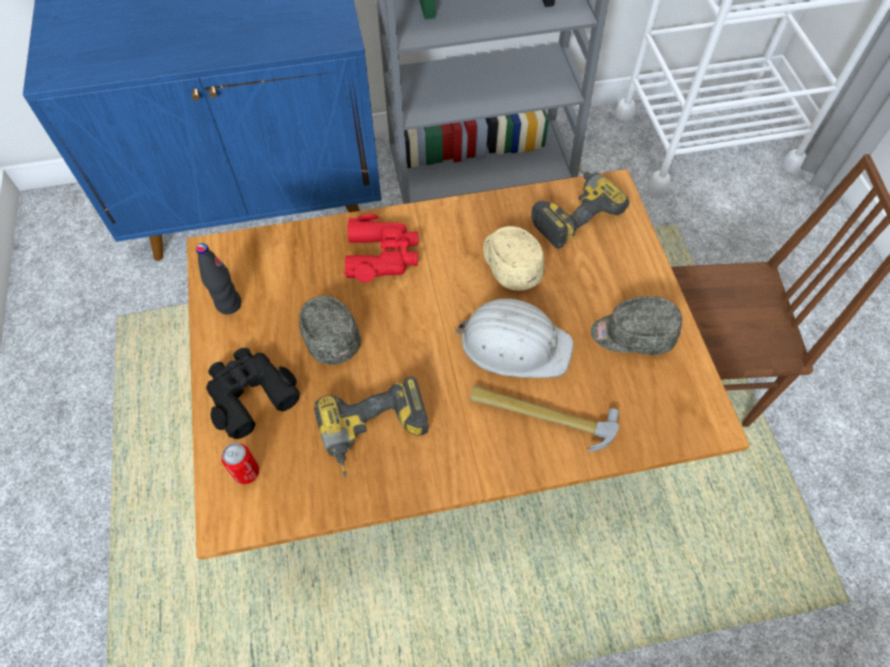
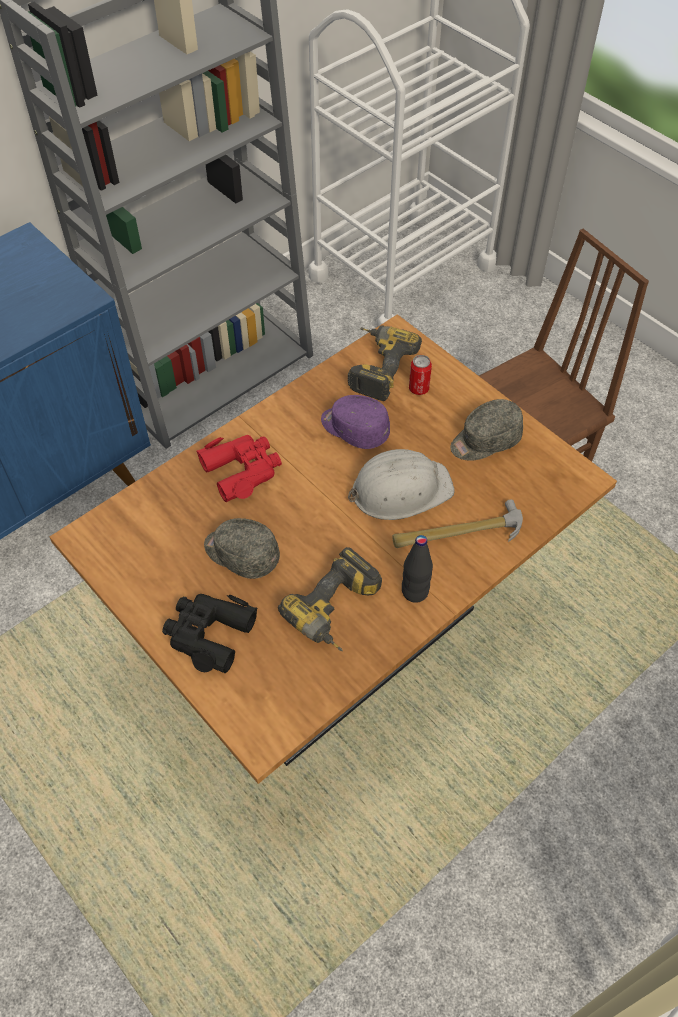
camera: 30 degrees left, 5 degrees down
(228, 304) = (134, 572): black bottle -> black bottle (414, 592)
(246, 472) = (251, 694): can -> can (418, 388)
(510, 263) = (354, 429): beige cap -> purple cap

